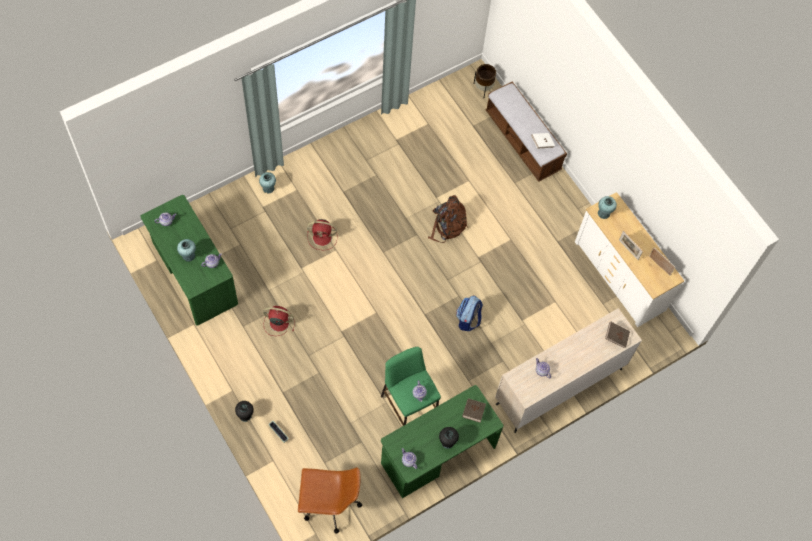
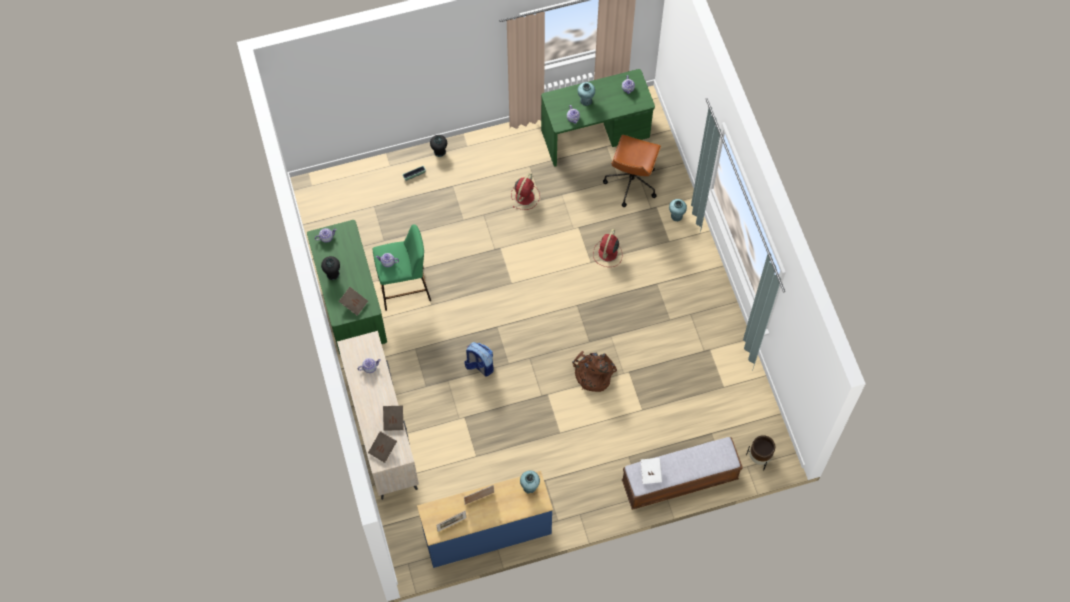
camera: 110 degrees right, 0 degrees up
(329, 504) = (334, 202): brown office chair -> brown office chair (631, 182)
(586, 335) = (393, 420): none -> brown book
(620, 275) = (487, 533): white dresser -> blue dresser

